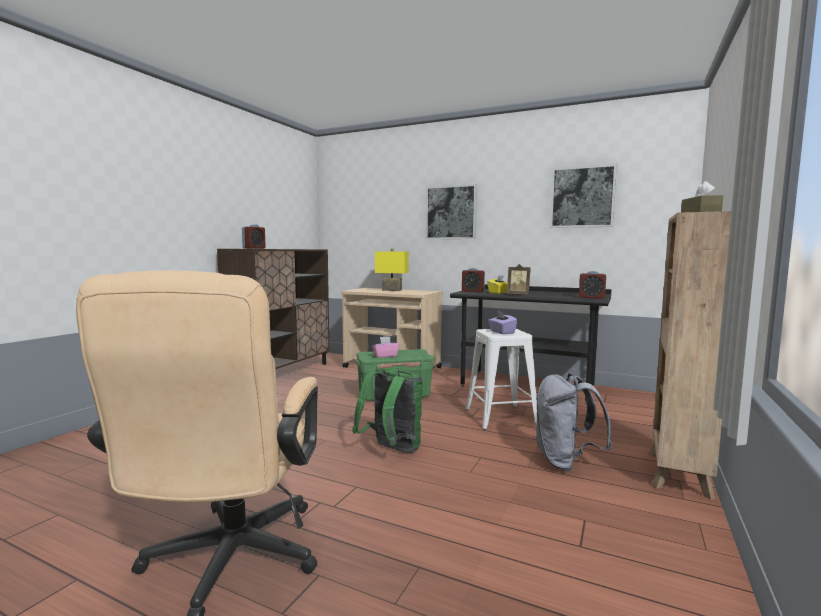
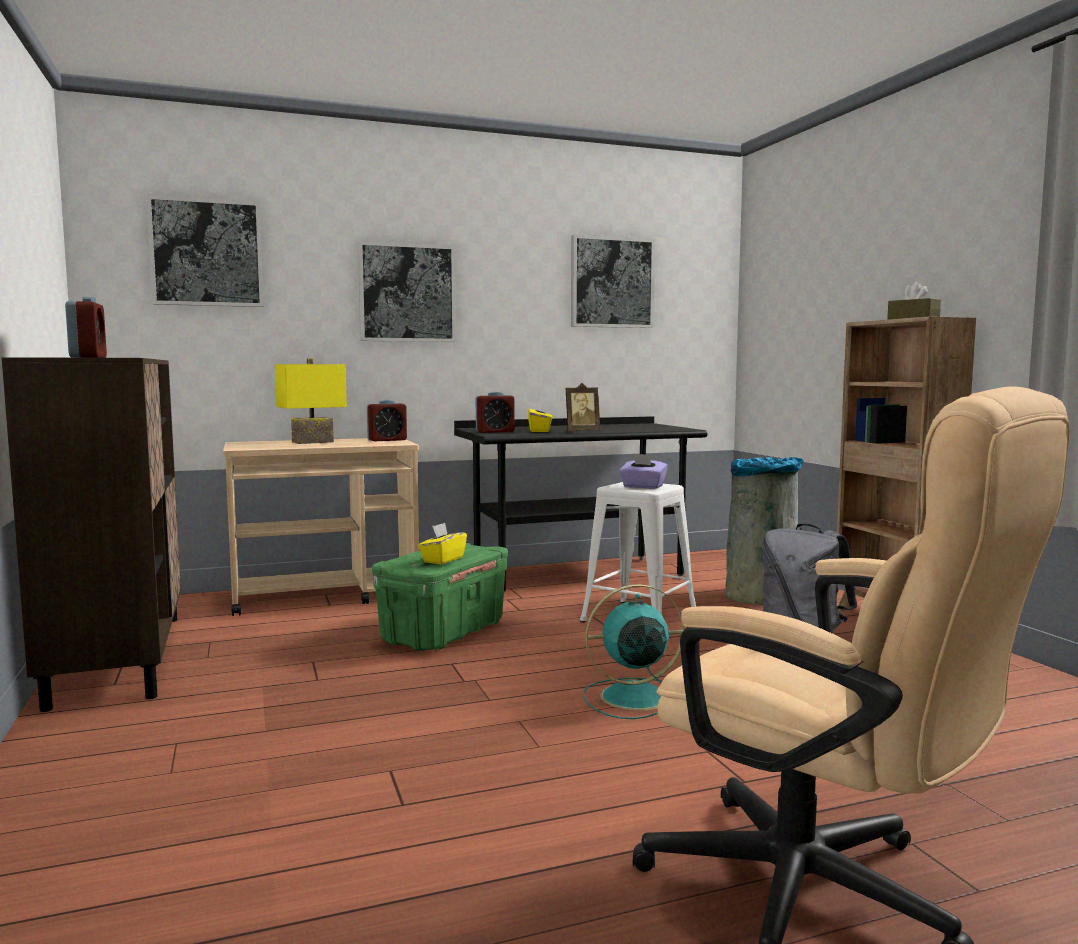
camera: 45 degrees left, 0 degrees up
(364, 199) = (207, 253): none -> picture
(385, 355) = (442, 560): pink tissue box -> yellow tissue box
(391, 450) = (631, 697): green backpack -> turquoise fan
(591, 297) = (670, 428): alarm clock -> alarm clock (387, 440)
(617, 428) = (761, 595): none -> grey trash can

